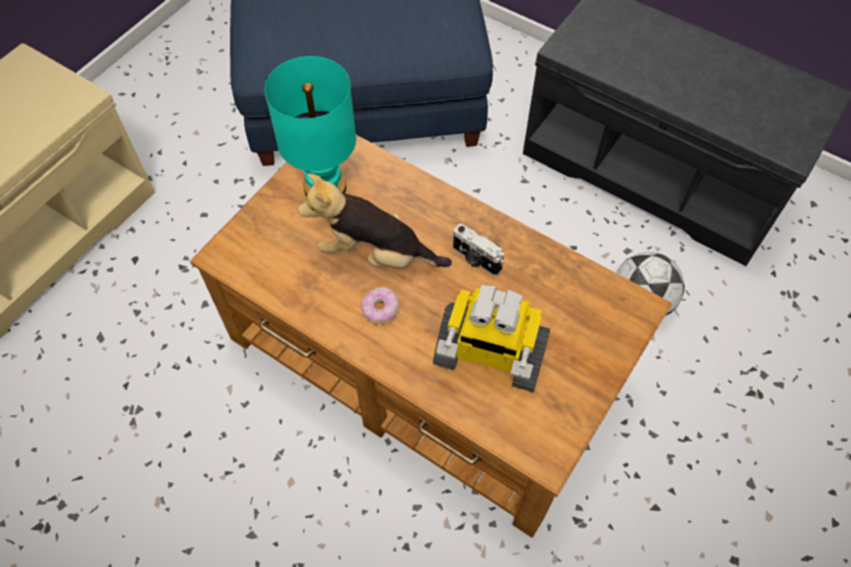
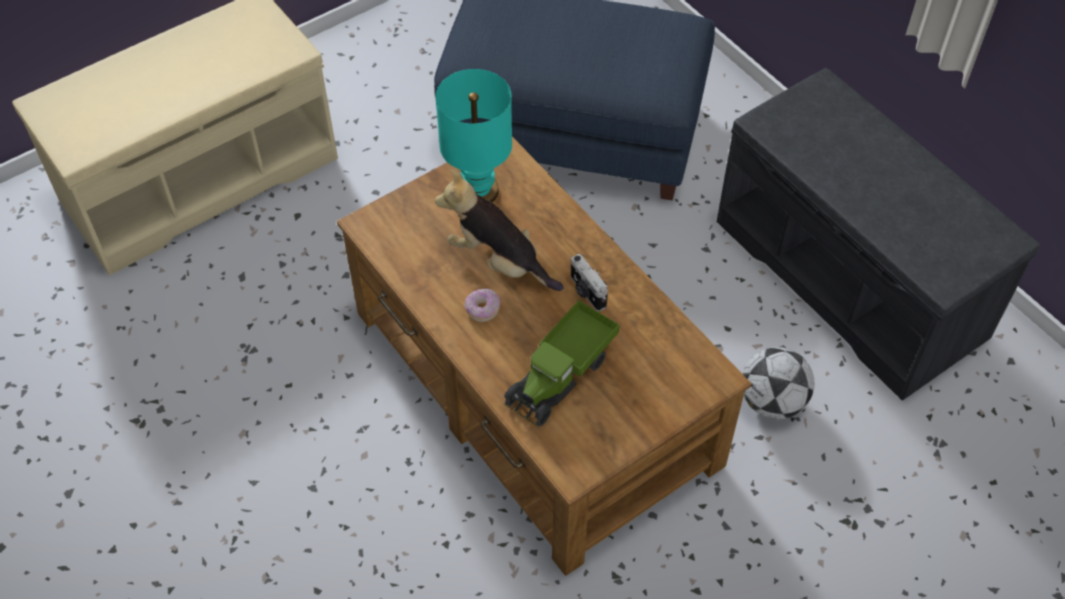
camera: 20 degrees right, 5 degrees down
(489, 354) = (561, 375): toy robot -> toy truck

